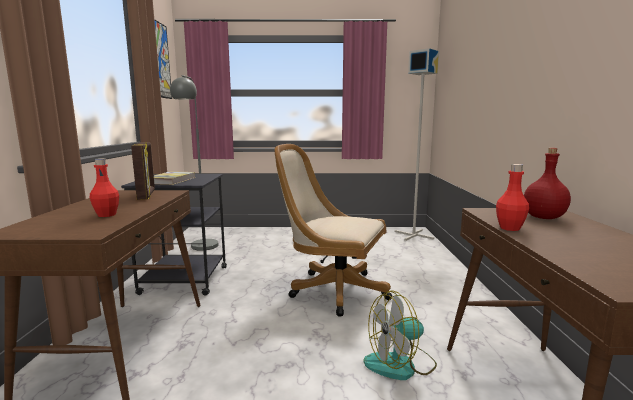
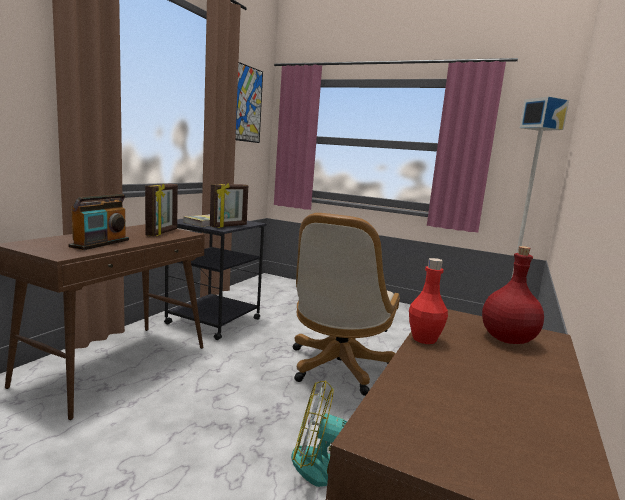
camera: 25 degrees right, 0 degrees up
(106, 215) = (100, 243): red bottle -> radio
(196, 180) = (229, 226): none -> picture frame
(201, 249) = (254, 296): grey floor lamp -> none
(332, 289) = (338, 370): office chair -> office chair turned 120 degrees counterclockwise

